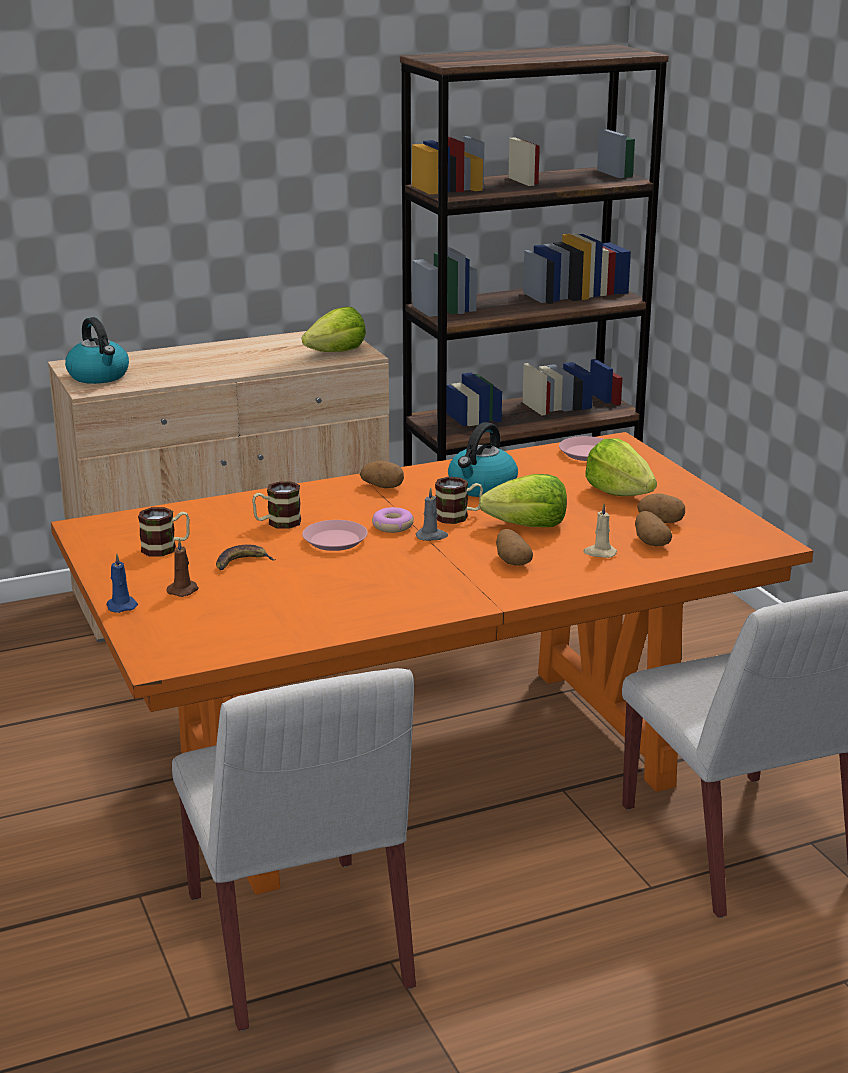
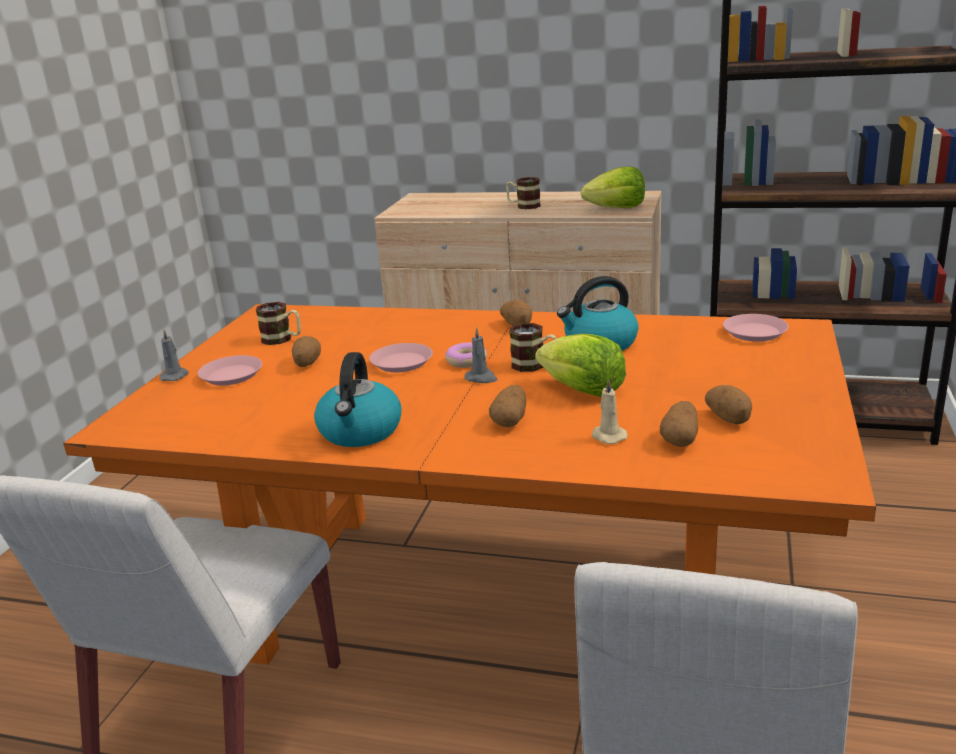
camera: 40 degrees right, 0 degrees up
(99, 376) = (419, 205): kettle -> kettle (360, 432)
(121, 606) = (175, 376): blue candle -> grey candle
(184, 590) = (232, 375): brown candle -> pink plate
(241, 562) = (307, 363): banana -> potato
(277, 523) = (387, 338): mug -> mug (523, 206)
(619, 493) = (728, 378): lettuce -> none

